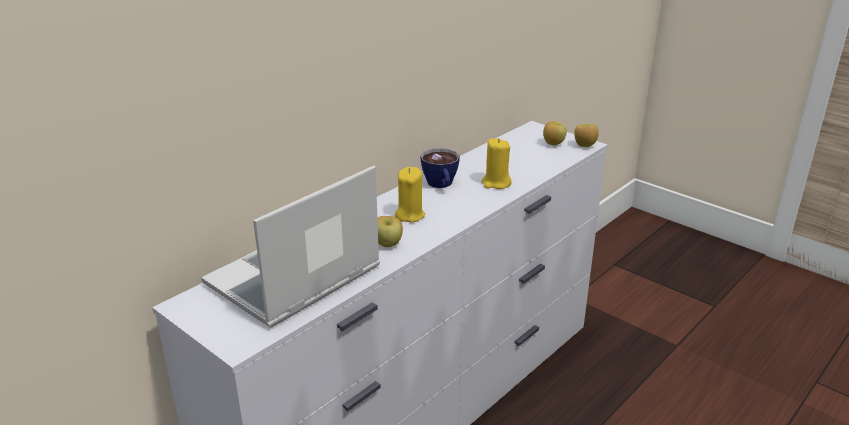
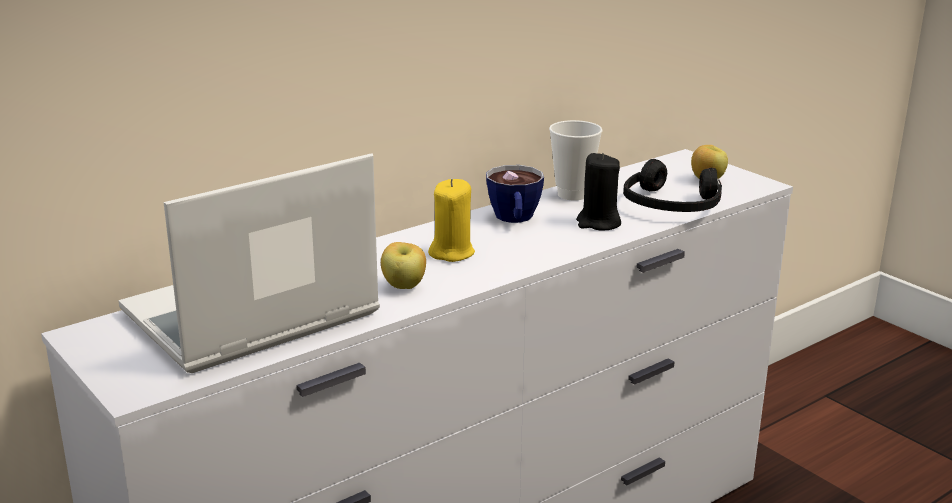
camera: 10 degrees right, 5 degrees down
(471, 162) = (572, 194): none -> cup
(496, 183) = (598, 223): yellow candle -> black candle
(537, 165) = (672, 205): none -> black headphones
(584, 146) = (755, 185): apple -> none

